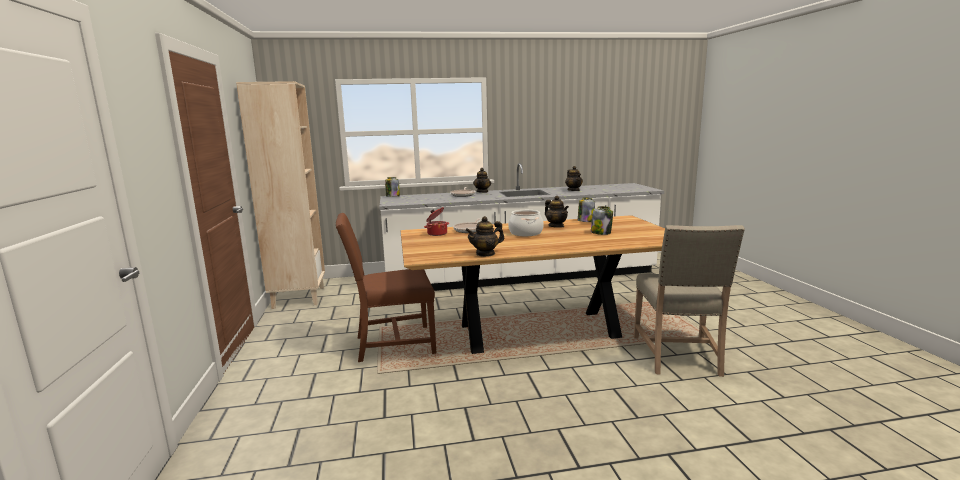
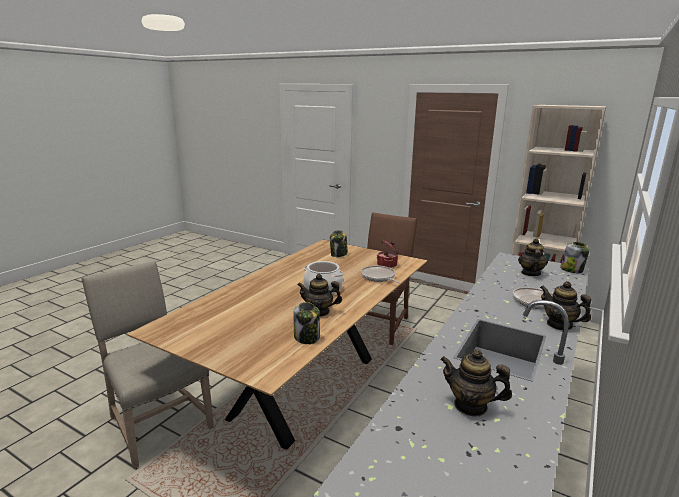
camera: 130 degrees right, 5 degrees up
(485, 254) = (298, 258): teapot -> teapot (530, 273)
(601, 233) = (253, 315): jar -> jar (338, 254)

